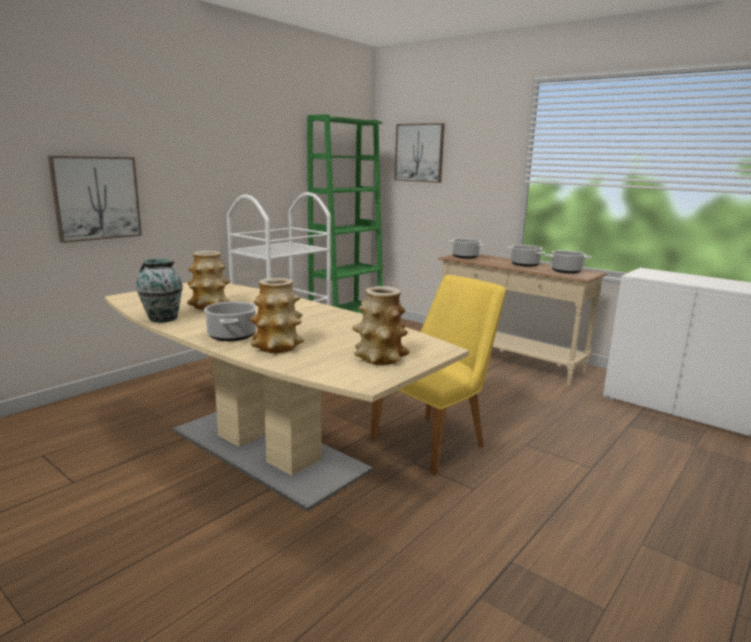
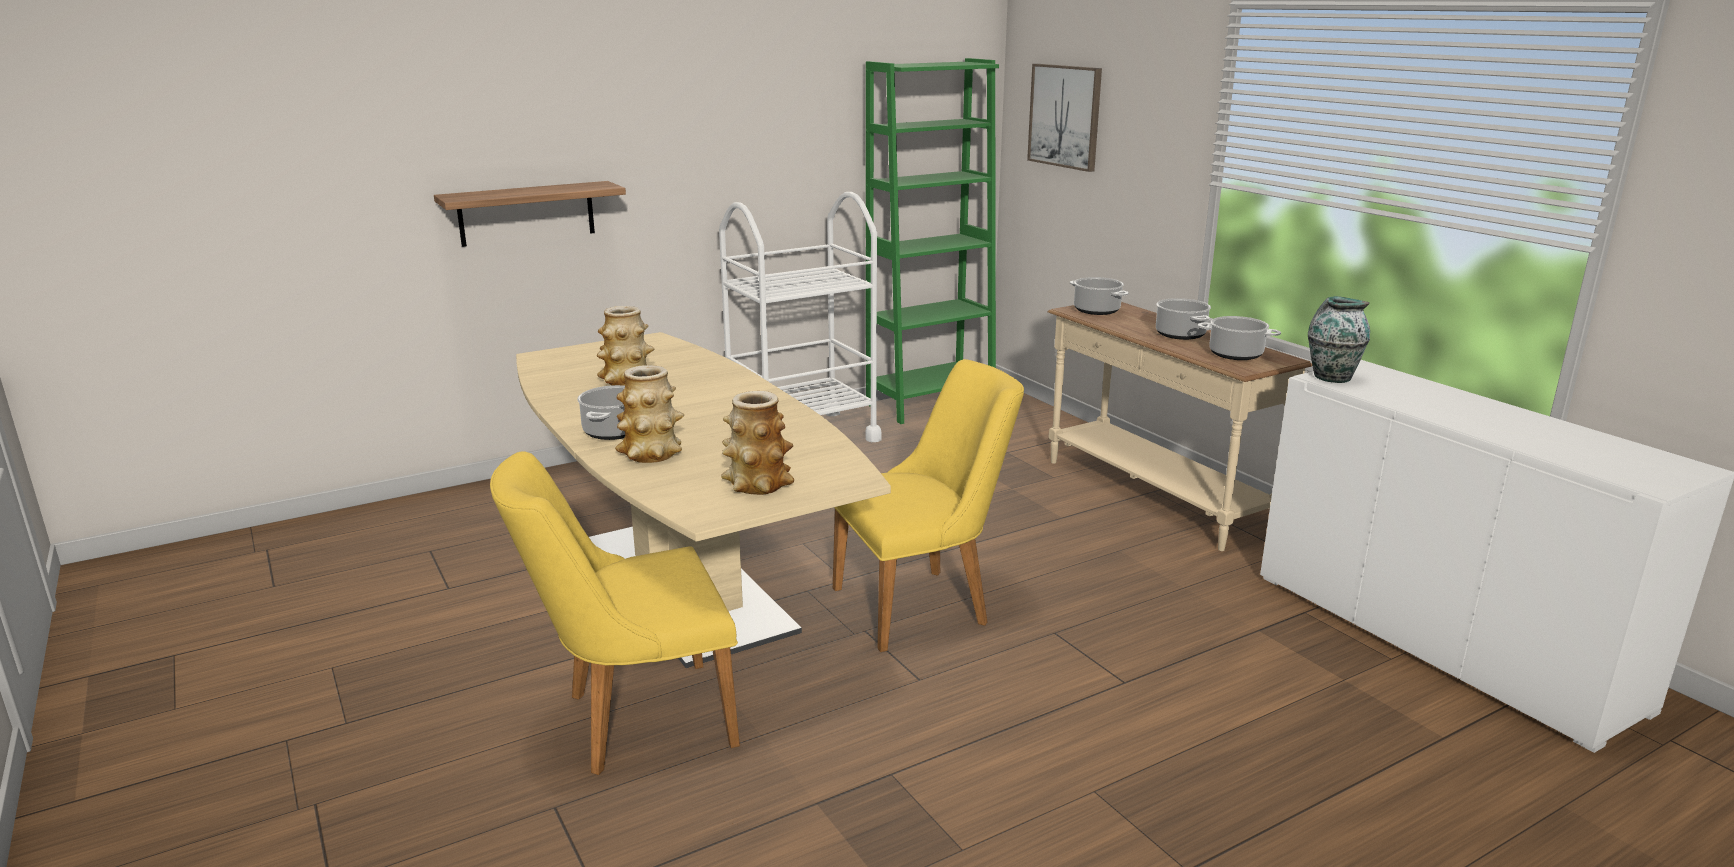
camera: 20 degrees right, 5 degrees up
(96, 198) = (526, 213): picture -> shelf
(162, 319) = (555, 397): vase -> vase (1331, 377)
(294, 562) = (633, 721): none -> yellow chair

